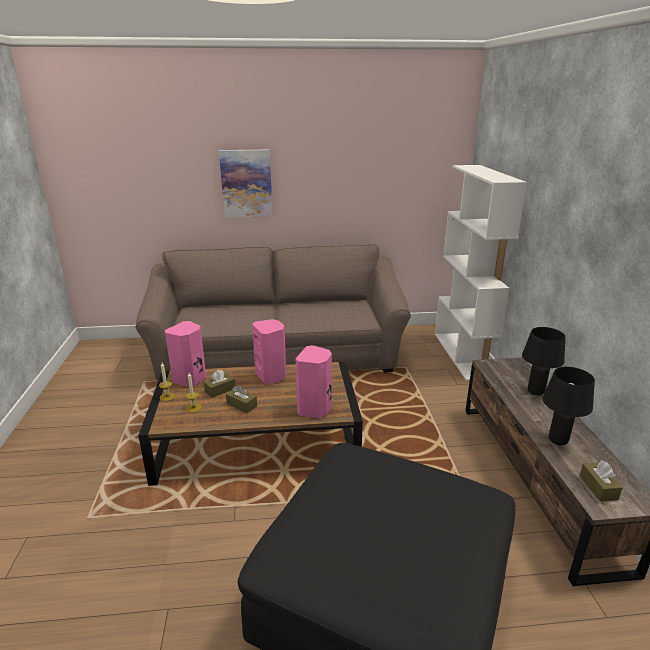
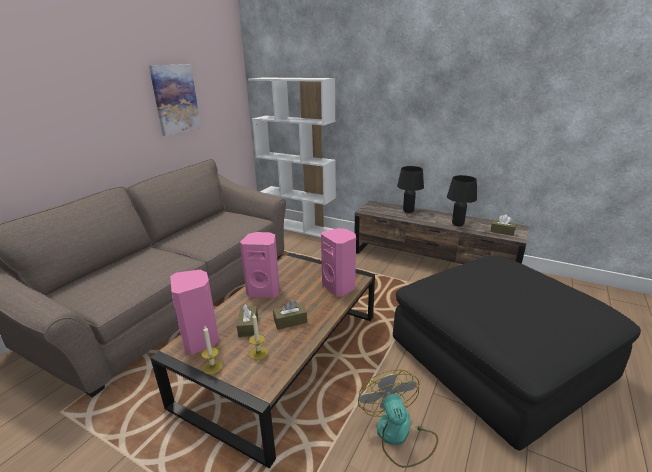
camera: 55 degrees left, 0 degrees up
(218, 545) = (398, 435): none -> fan
(246, 183) = (60, 117): picture -> picture (175, 99)

